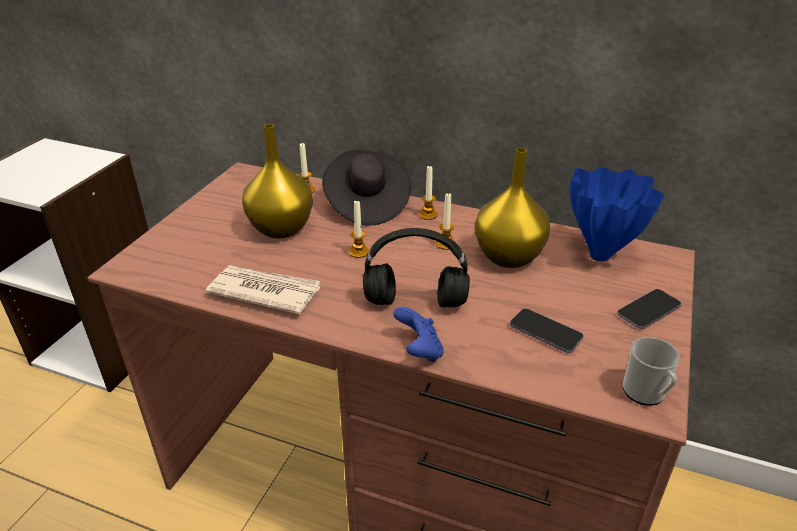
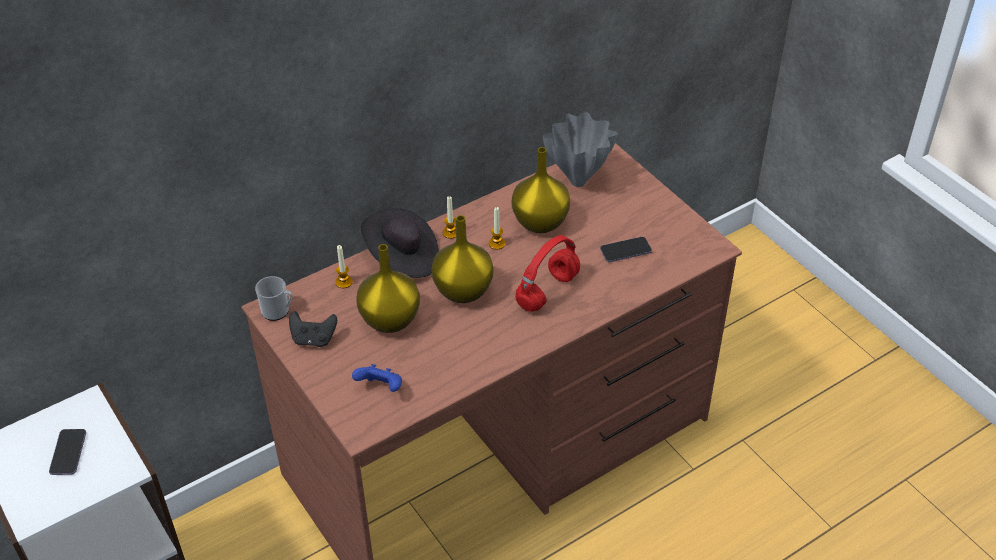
camera: 55 degrees left, 10 degrees up
(224, 203) = (313, 339): none -> black game controller
(264, 291) = (467, 360): newspaper -> none
(358, 252) = (464, 292): candle -> yellow vase
(417, 302) = (547, 290): black headphones -> red headphones
(419, 350) = (594, 313): blue game controller -> blue game controller (381, 388)
(601, 256) = (579, 182): blue vase -> grey vase
(646, 394) = (703, 243): mug -> mug (278, 311)
(648, 310) = (645, 197): phone -> phone (68, 453)

